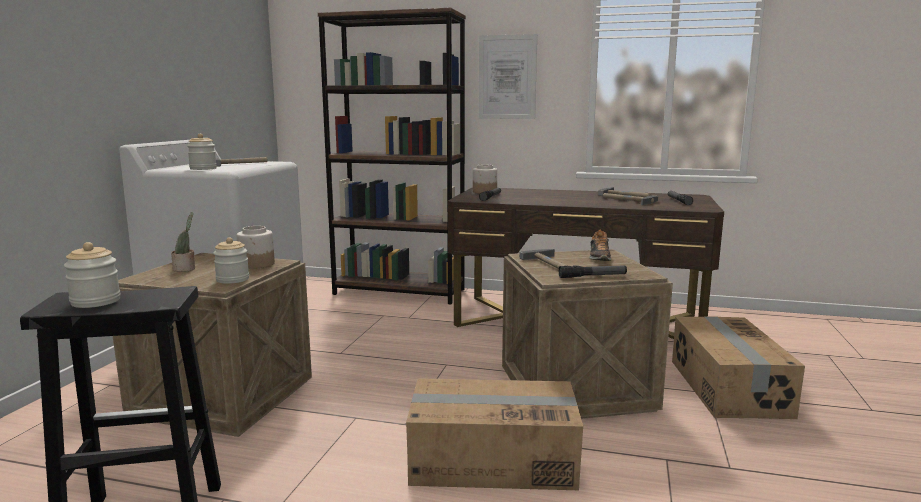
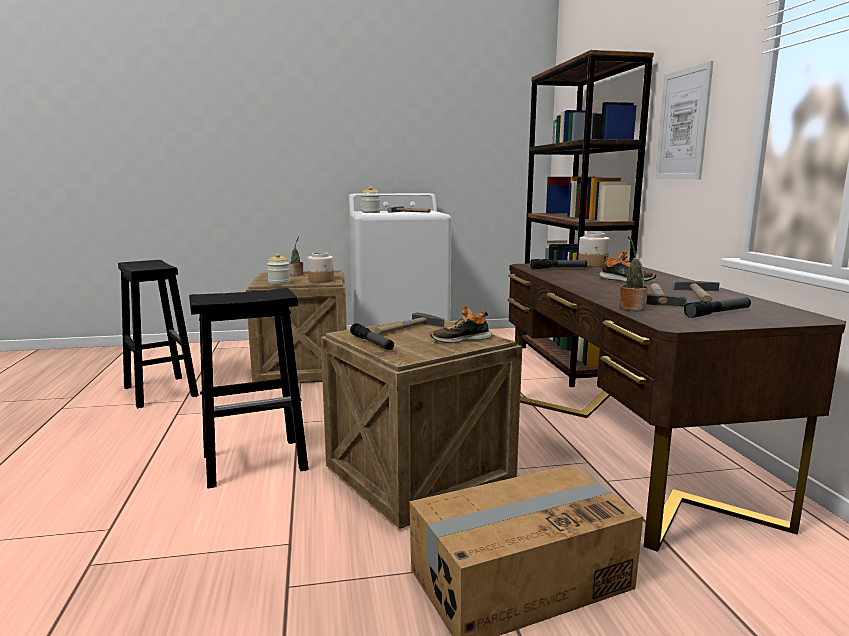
camera: 65 degrees right, 0 degrees up
(96, 301) = (143, 264): jar -> none
(492, 459) = (256, 461): cardboard box -> black stool
(561, 196) = (626, 280): none -> shoe
(657, 207) = (631, 308): none -> potted plant

